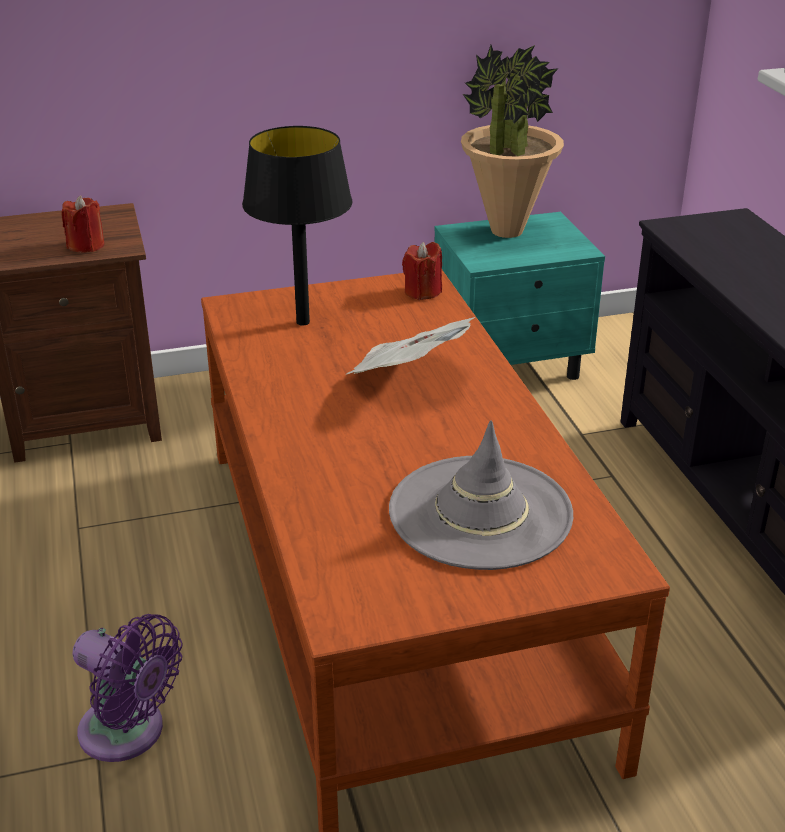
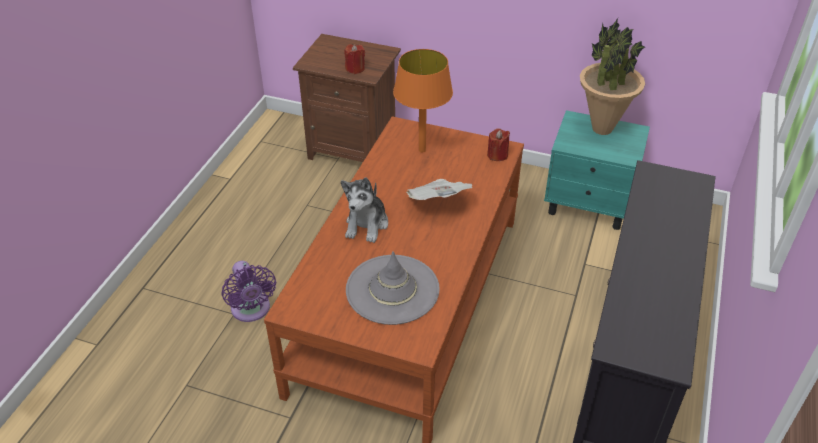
camera: 35 degrees right, 10 degrees up
(303, 322) = (422, 150): black table lamp -> orange table lamp
(332, 445) = (367, 225): none -> plush toy

